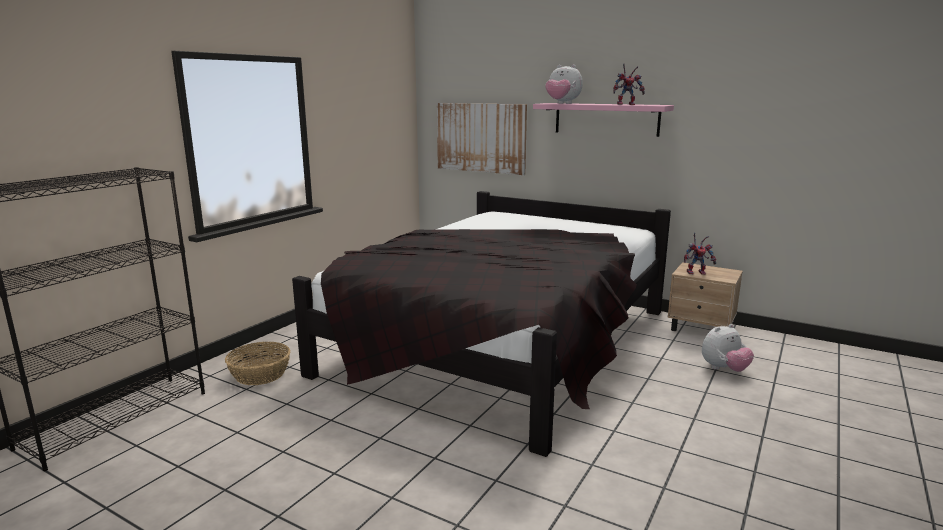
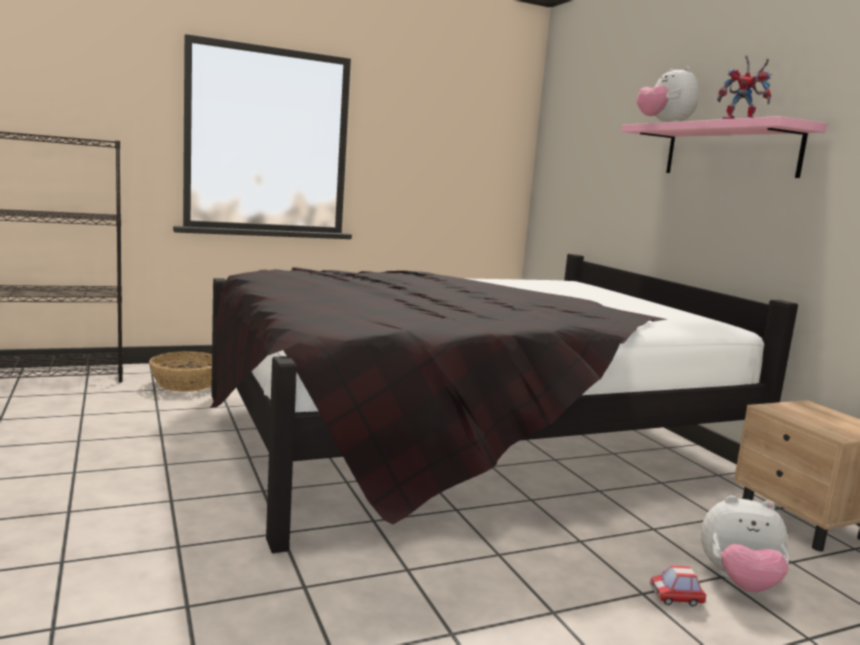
camera: 35 degrees right, 5 degrees down
(480, 138) = (587, 181): picture -> none
(697, 272) = (800, 414): toy robot -> none
(717, 388) = (676, 597): none -> toy car

